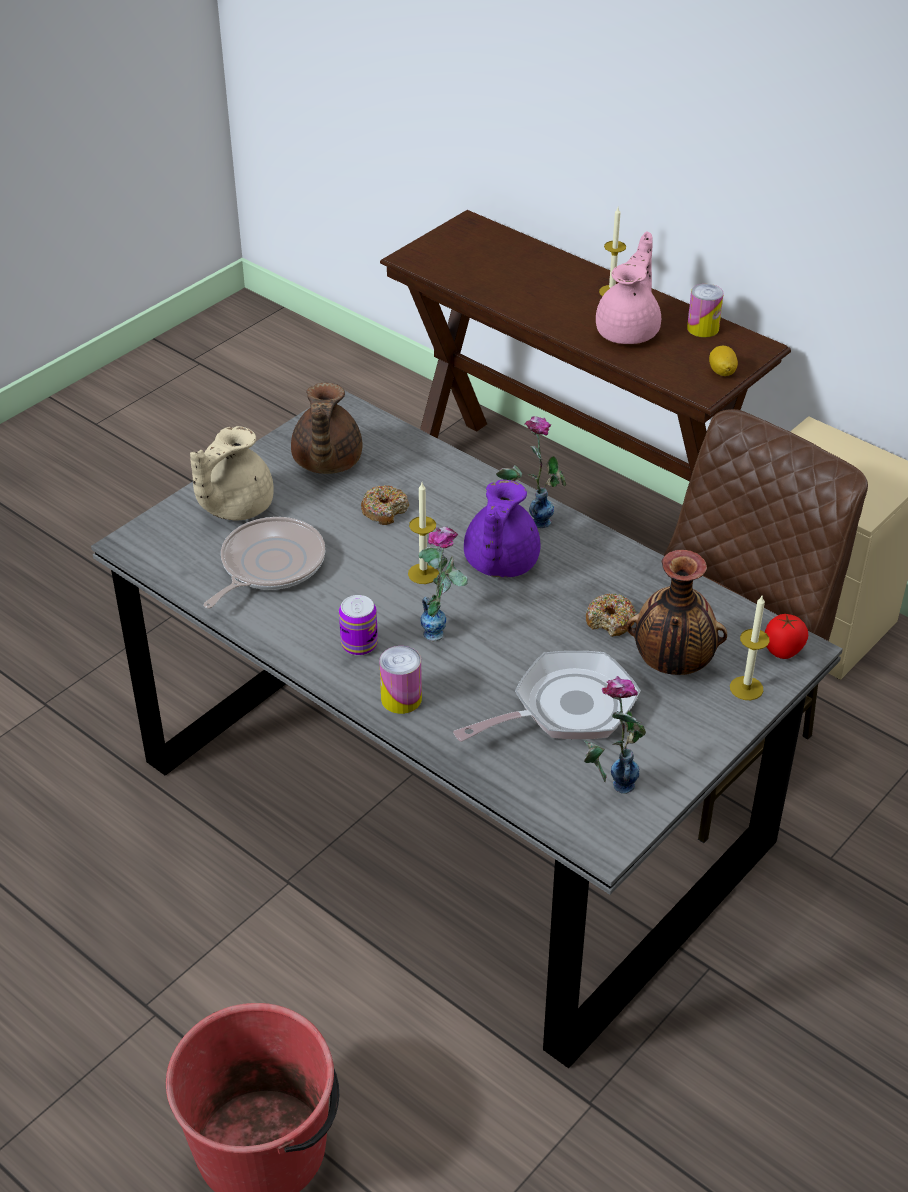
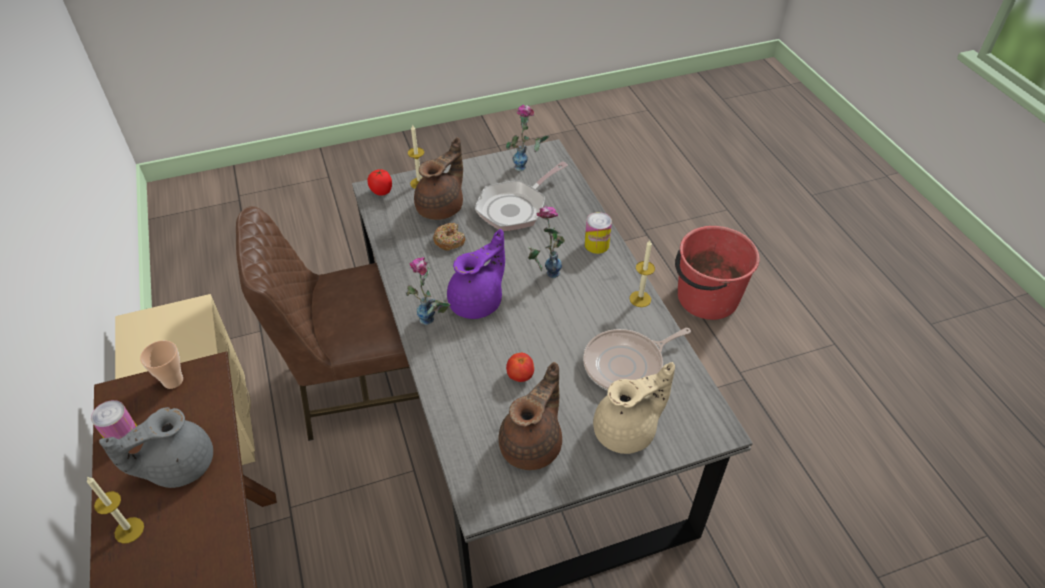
camera: 150 degrees left, 5 degrees up
(359, 644) = (600, 284): can -> none
(384, 511) = (520, 376): donut -> tomato
(423, 573) = (530, 315): candle -> candle (640, 299)
(566, 708) = (515, 208): frying pan -> frying pan turned 45 degrees counterclockwise
(629, 331) = (178, 465): pink teapot -> grey teapot
(672, 664) = (442, 207): vase -> brown teapot
(722, 372) = (173, 381): lemon -> cup

